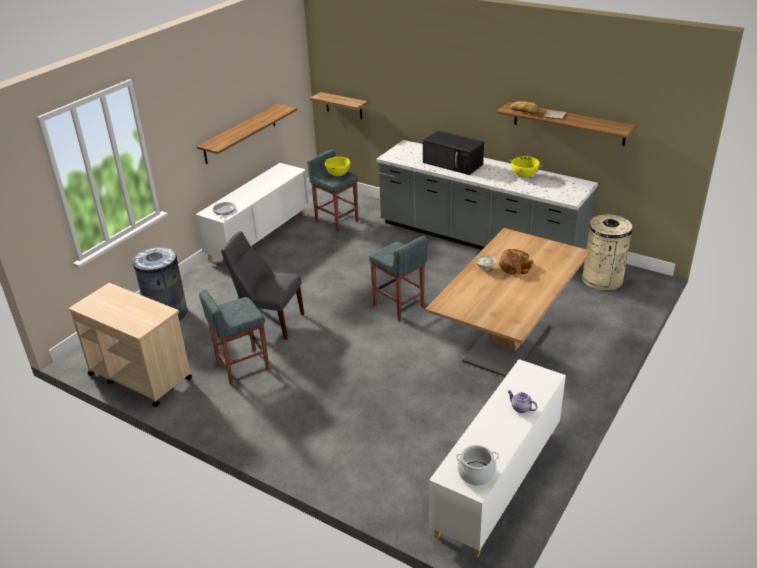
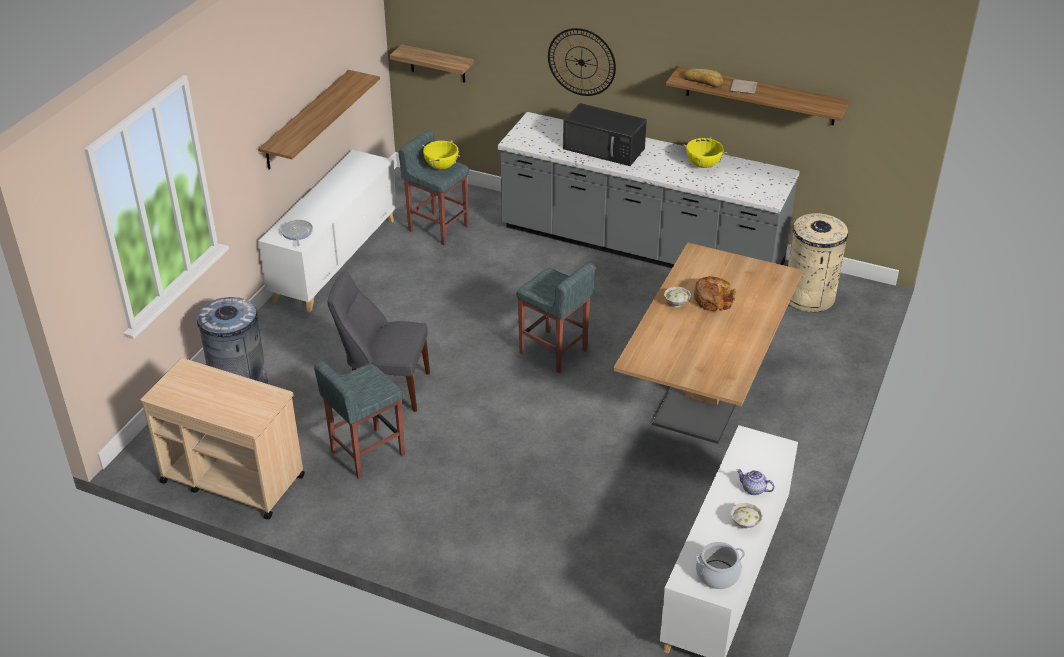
camera: 10 degrees left, 5 degrees up
(440, 101) = (581, 62): none -> wall clock
(508, 435) = (744, 525): none -> white bowl

